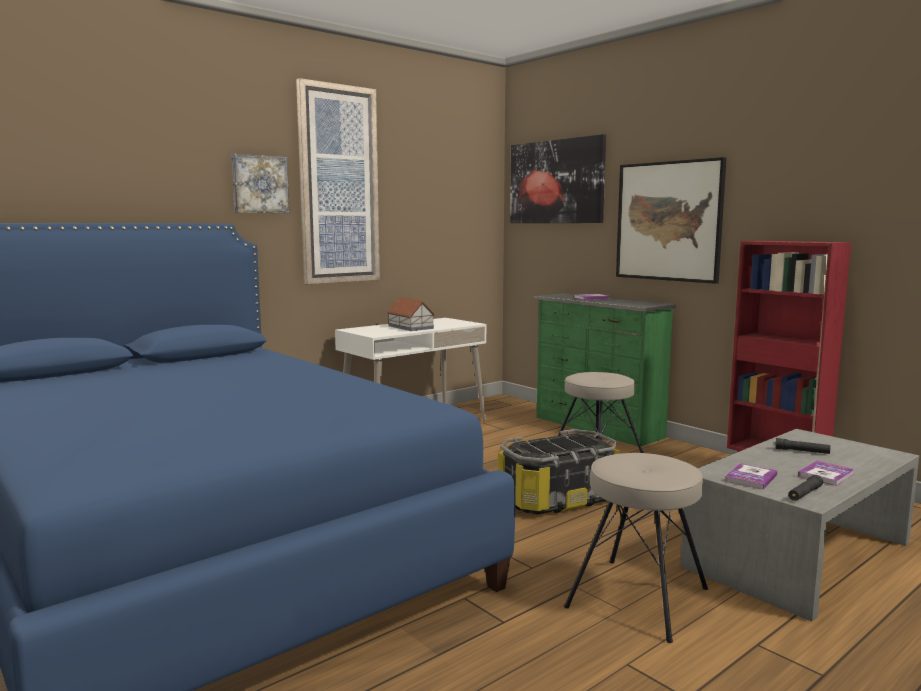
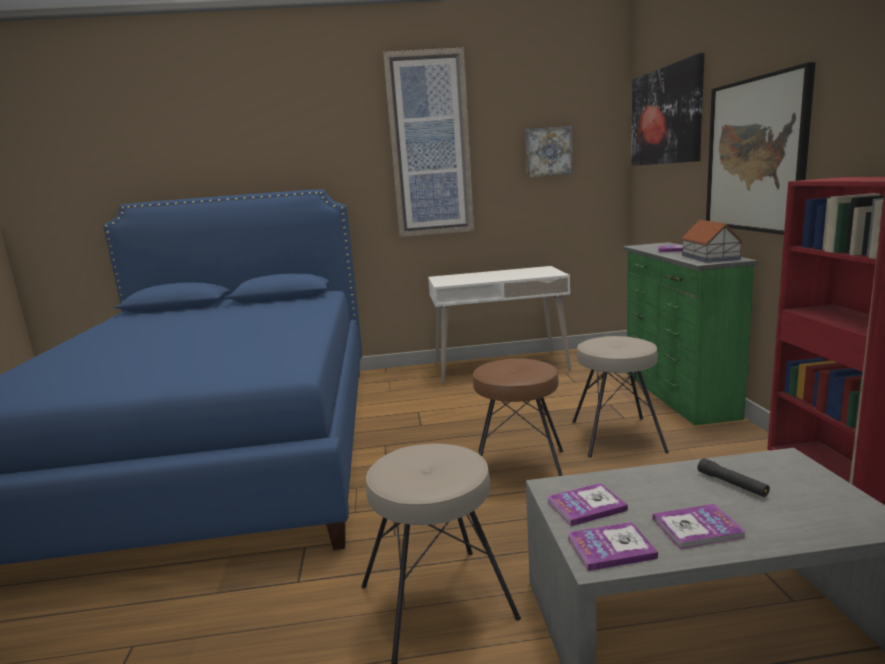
camera: 35 degrees right, 5 degrees up
(259, 184) = (354, 152): picture -> picture (548, 152)
(410, 327) = (491, 276): toy house -> toy house (710, 257)
(557, 499) = (519, 468): storage box -> brown stool
(804, 494) = (611, 548): black flashlight -> book

